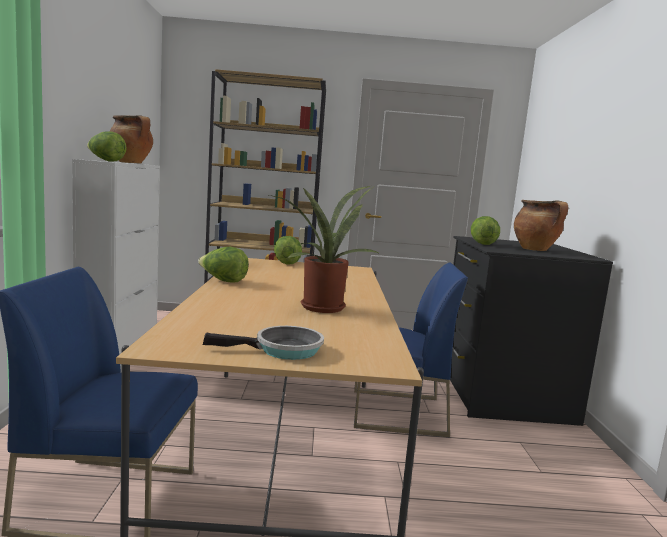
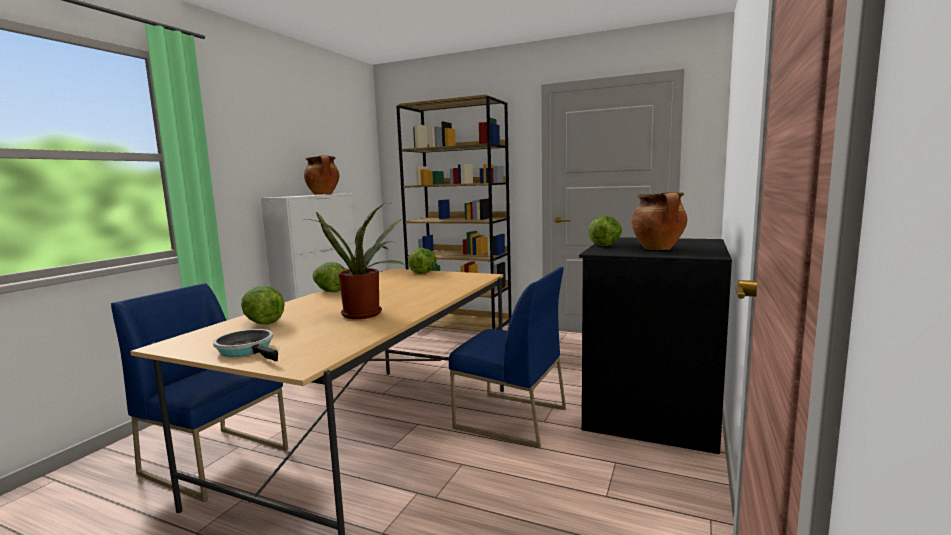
camera: 25 degrees right, 0 degrees up
(105, 161) = (291, 196): lettuce -> lettuce (263, 322)
(283, 350) = (248, 350): frying pan -> frying pan turned 150 degrees counterclockwise

